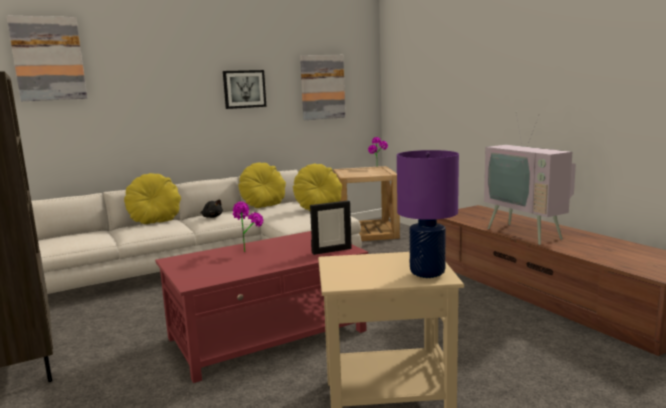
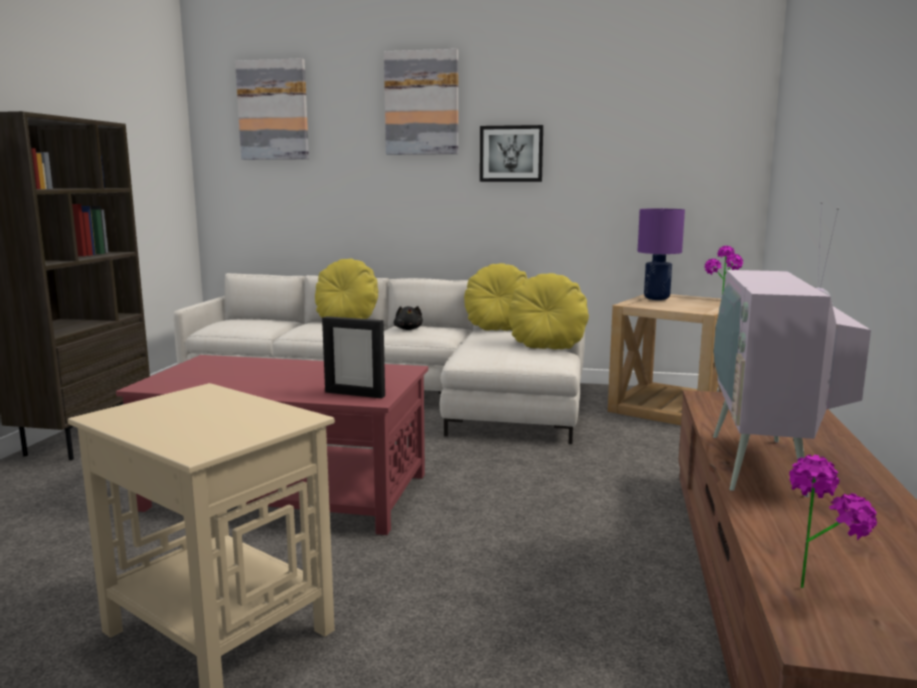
camera: 40 degrees right, 0 degrees up
(248, 250) = (289, 368): potted plant -> potted plant (814, 583)
(322, 87) = (647, 154): picture -> picture (422, 103)
(427, 275) = (198, 440): purple table lamp -> purple table lamp (656, 299)

